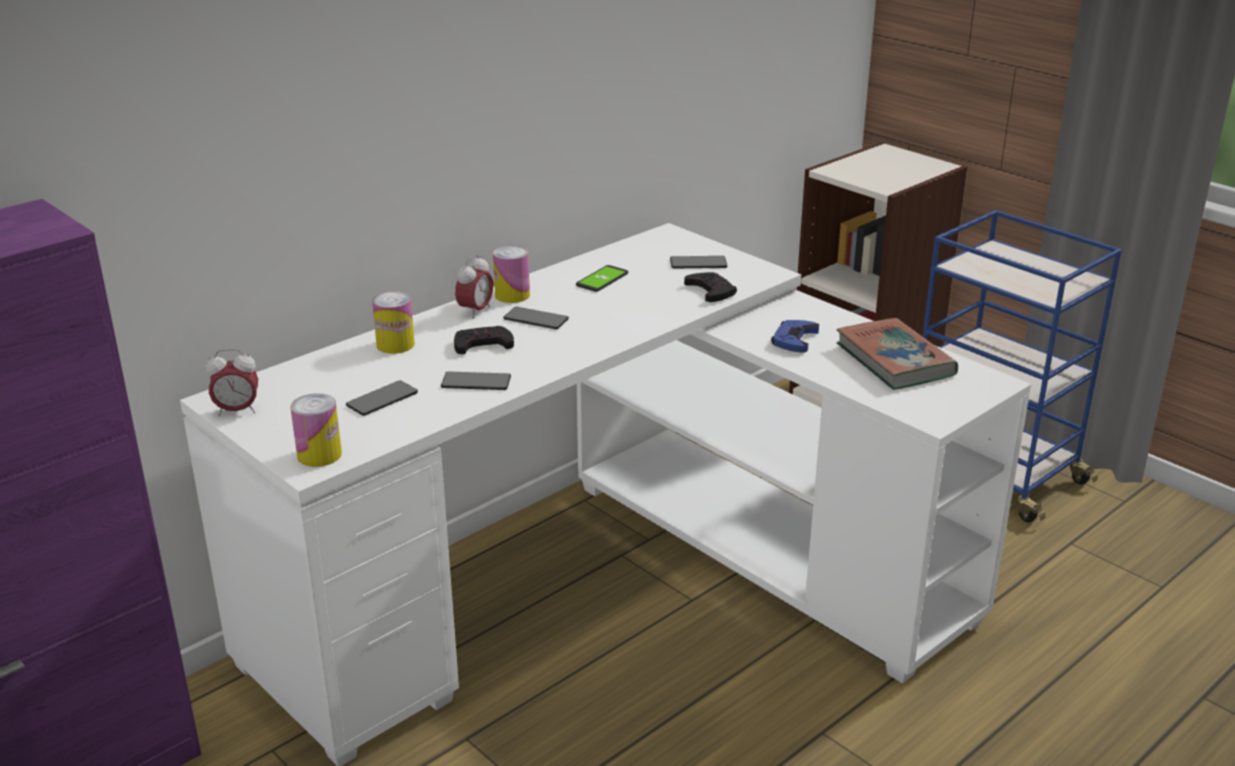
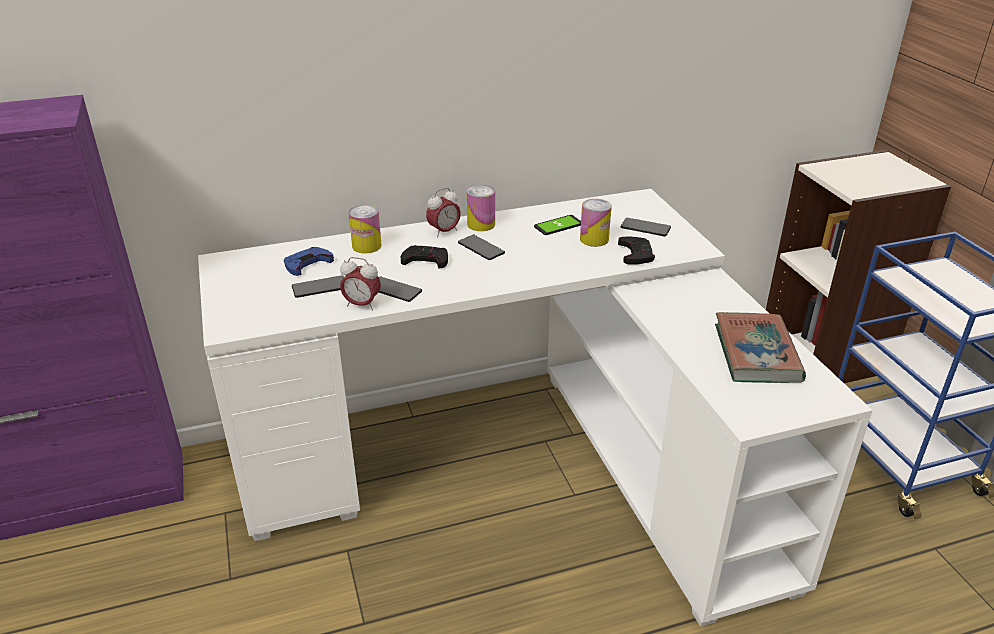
camera: 25 degrees right, 5 degrees up
(237, 411) = (223, 272): alarm clock -> alarm clock (362, 305)
(319, 455) = (241, 321): can -> can (594, 239)
(794, 340) = (682, 313): blue game controller -> blue game controller (307, 264)

